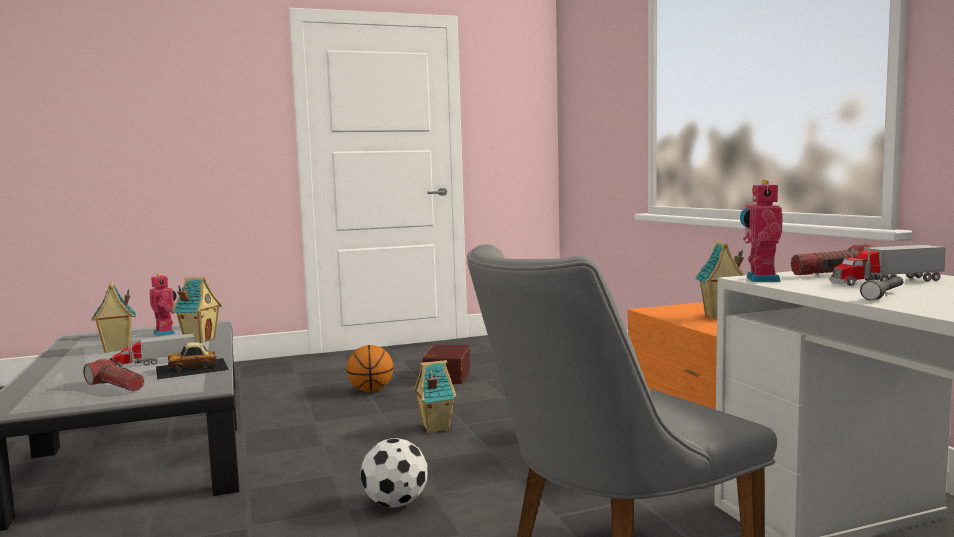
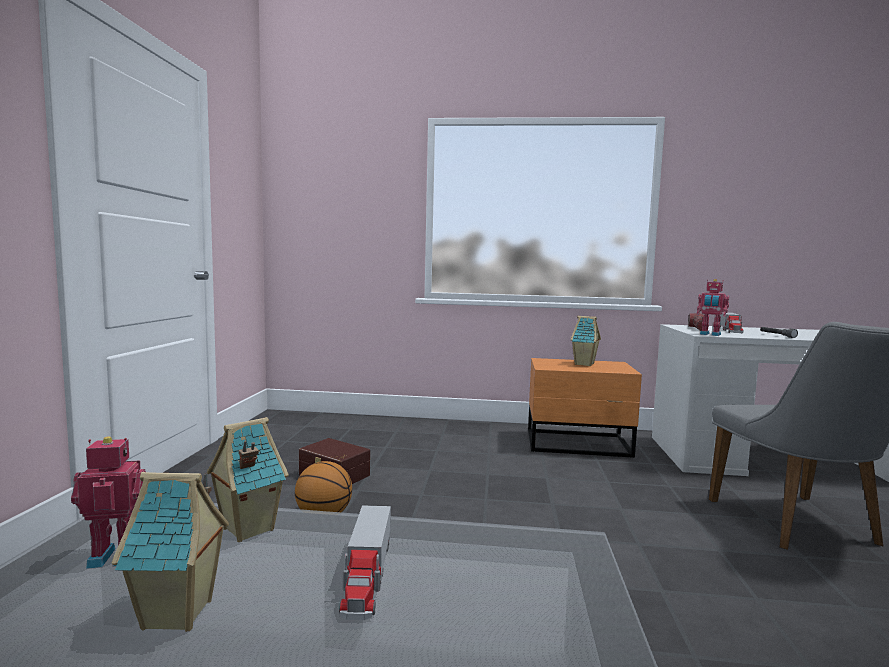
camera: 65 degrees left, 0 degrees up
(116, 386) = (511, 617): flashlight -> none
(192, 368) = (447, 547): toy car -> none
(396, 503) = (655, 564): football -> none
(435, 428) = (482, 511): toy house -> none

